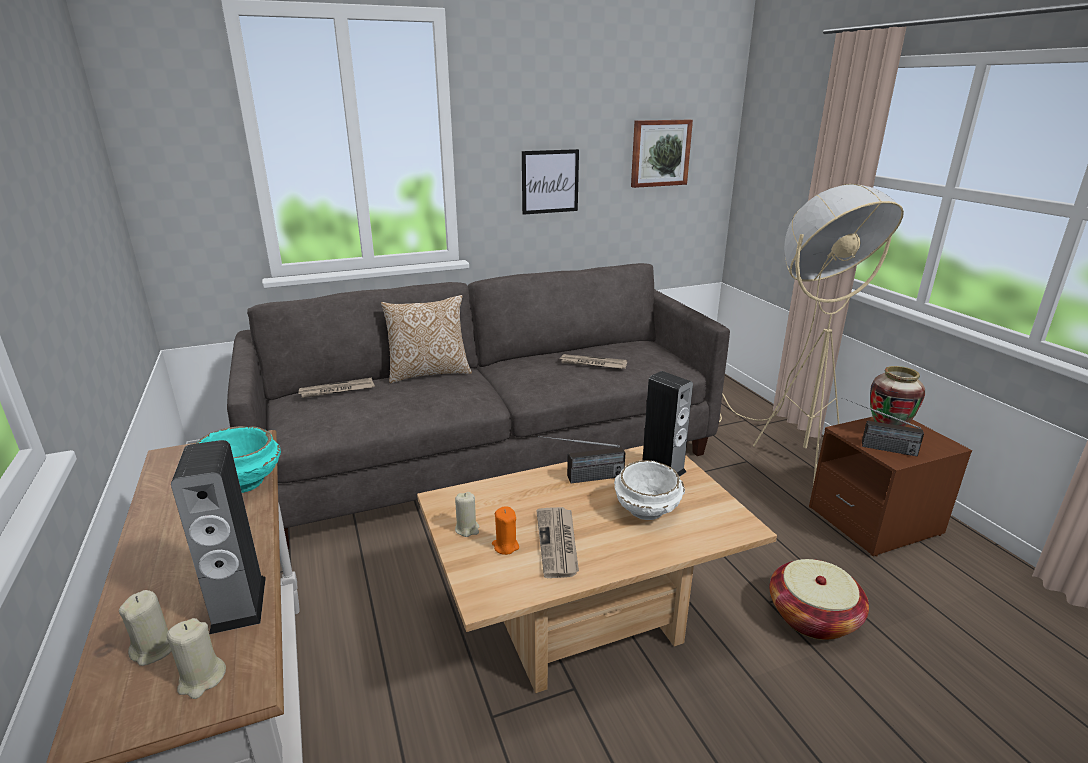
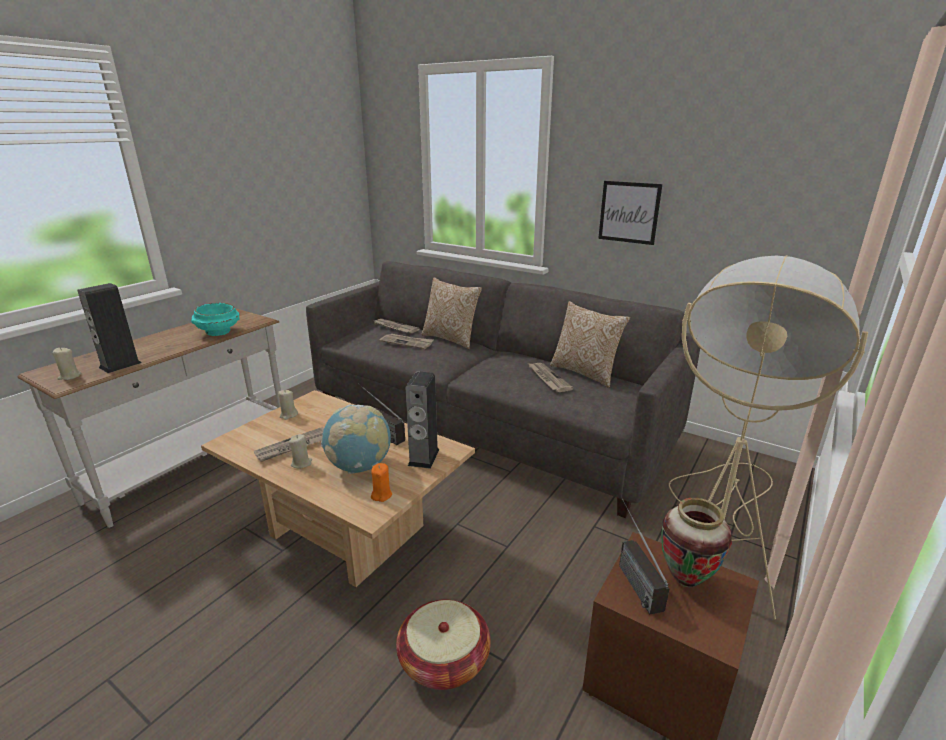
camera: 55 degrees right, 0 degrees up
(155, 649) = (88, 363): beige candle -> beige candle (301, 463)
(402, 395) = (407, 342): none -> newspaper
(505, 546) = (279, 432): orange candle -> orange candle (381, 495)
(598, 348) = (585, 372): none -> pillow
(647, 509) = (359, 466): white bowl -> globe
(660, 153) = (766, 198): picture -> none

